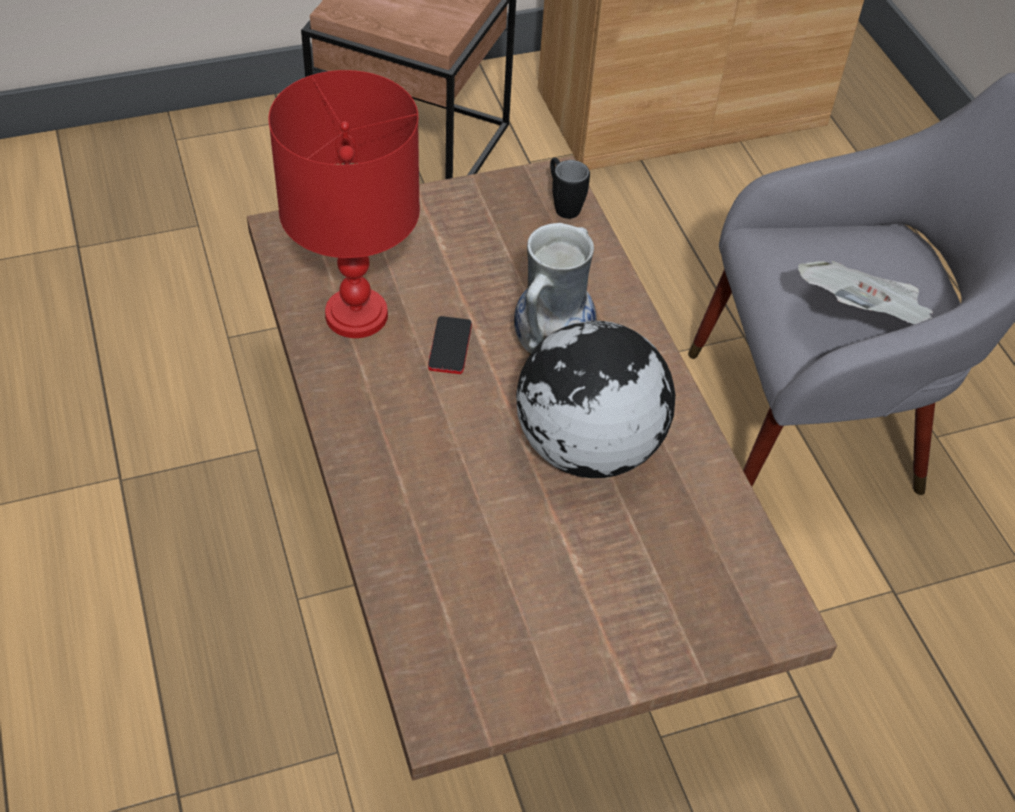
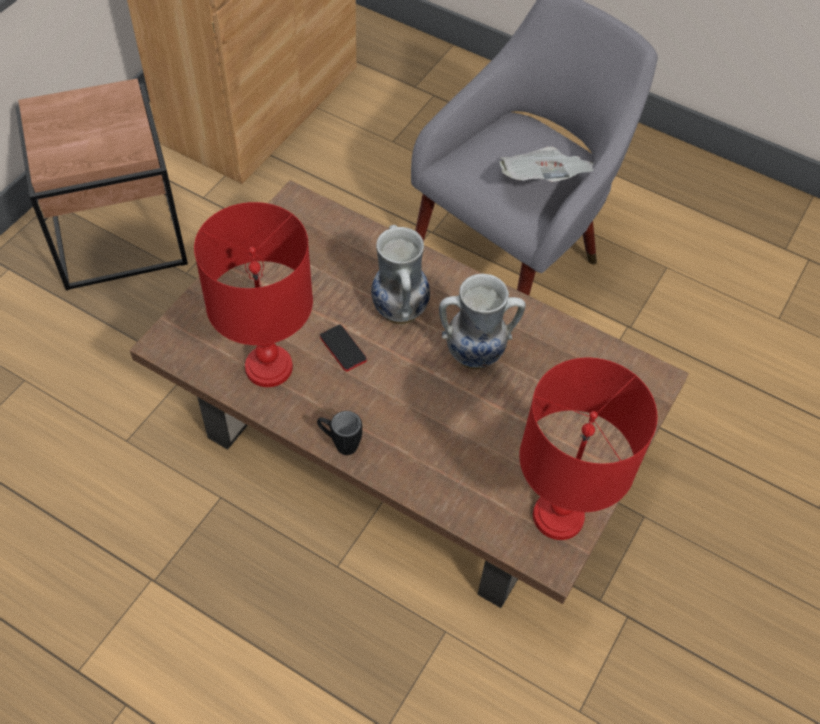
camera: 40 degrees left, 5 degrees up
(496, 677) = (557, 516): none -> red table lamp
(563, 205) = (316, 216): black mug -> black mug (339, 443)
(586, 446) = (474, 355): globe -> vase

